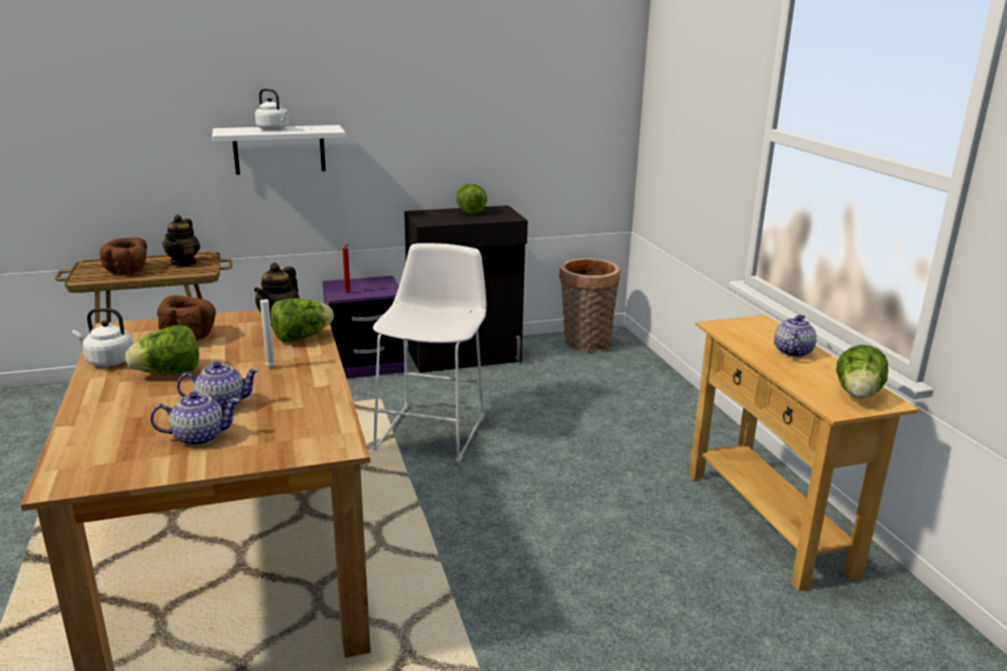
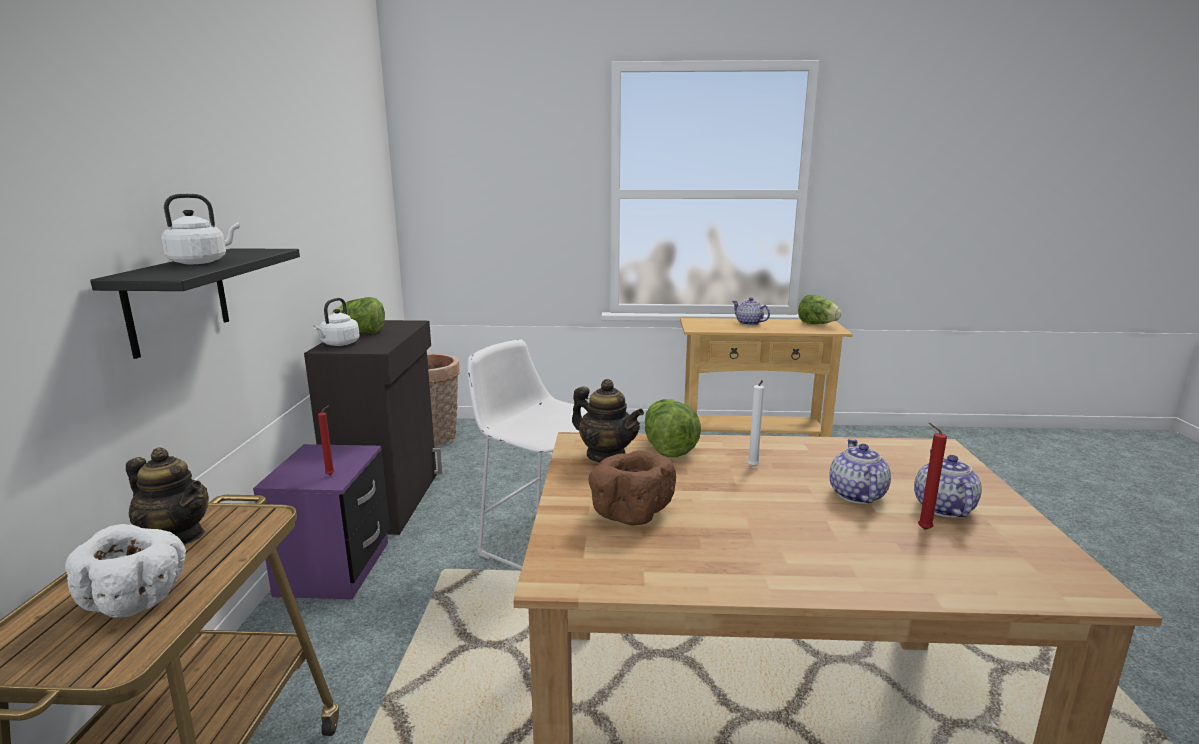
camera: 70 degrees left, 5 degrees down
(108, 361) = (705, 575): white kettle -> white kettle (339, 344)
(128, 271) = (137, 599): brown bowl -> white bowl
(162, 426) = (922, 529): none -> red candle
(169, 373) = (761, 526): lettuce -> none
(279, 149) = (177, 300): white shelf -> black shelf

